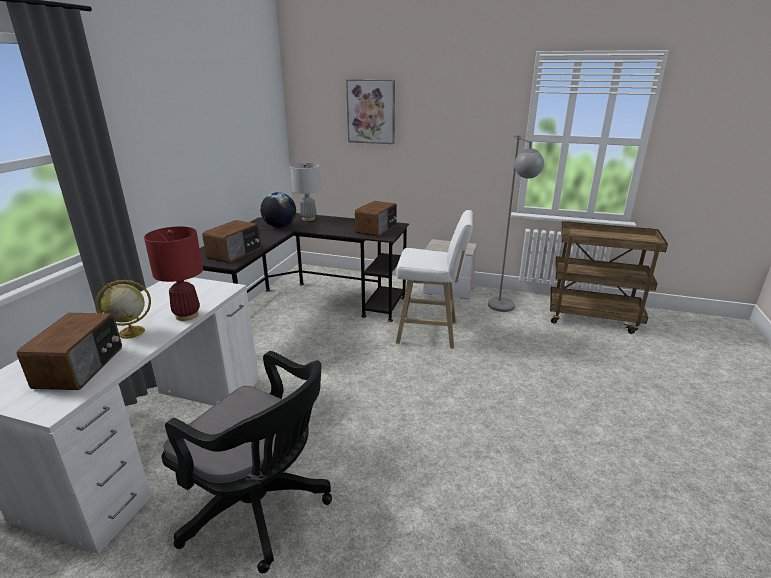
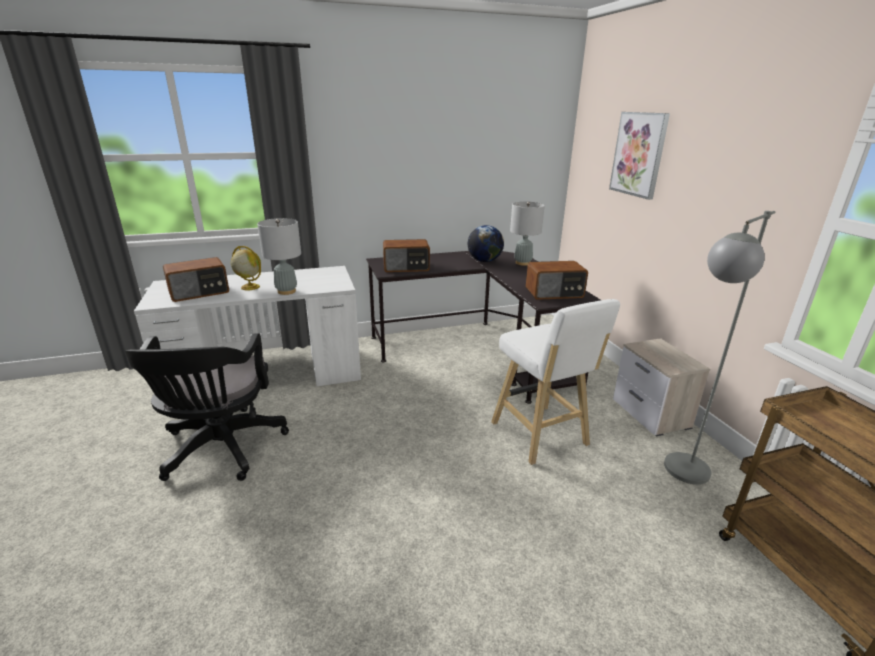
camera: 55 degrees right, 0 degrees up
(187, 315) = (286, 291): red table lamp -> grey table lamp

